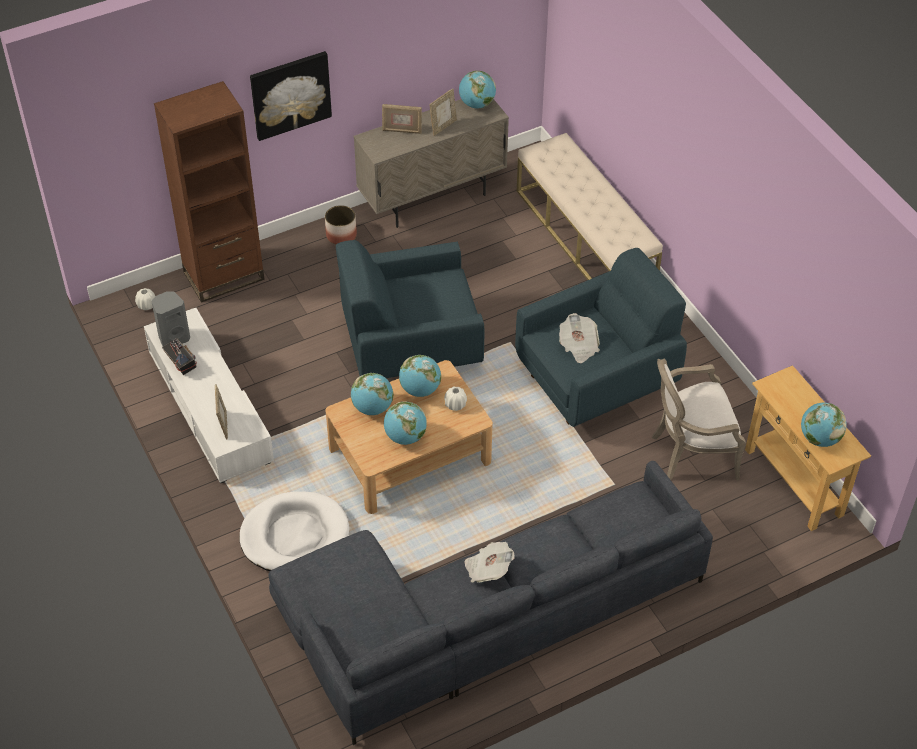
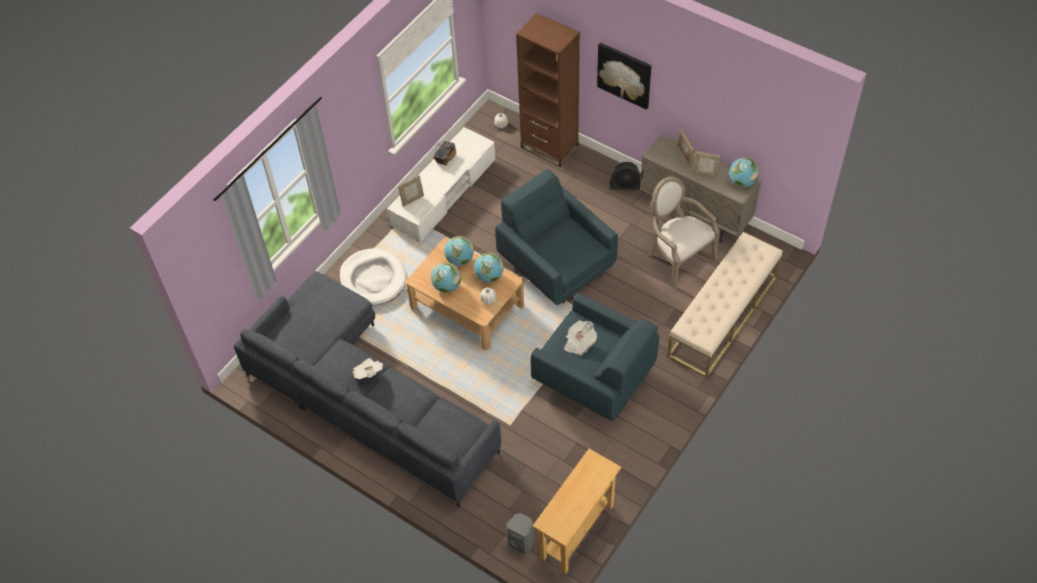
camera: 65 degrees right, 5 degrees up
(173, 338) = (463, 144): grey speaker -> grey speaker (522, 542)
(341, 235) = (625, 185): planter -> black fan
(689, 453) = (564, 457): armchair -> armchair (677, 257)
(819, 438) = (561, 507): globe -> none

